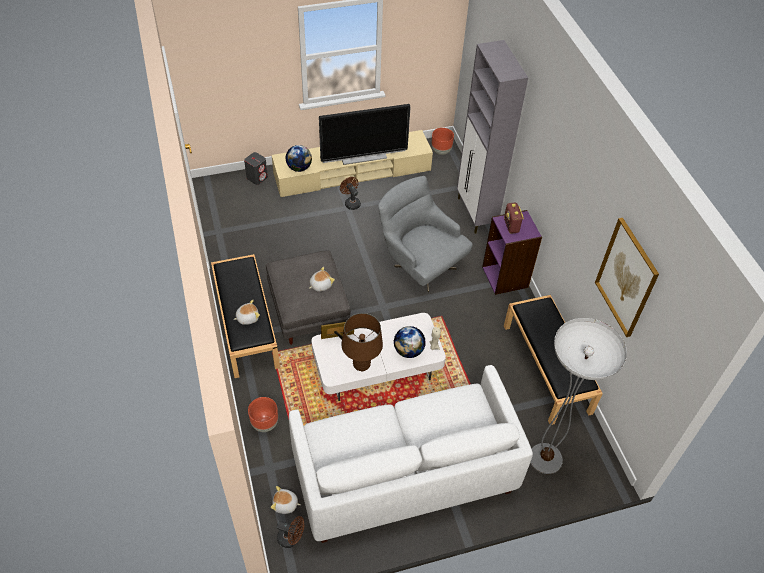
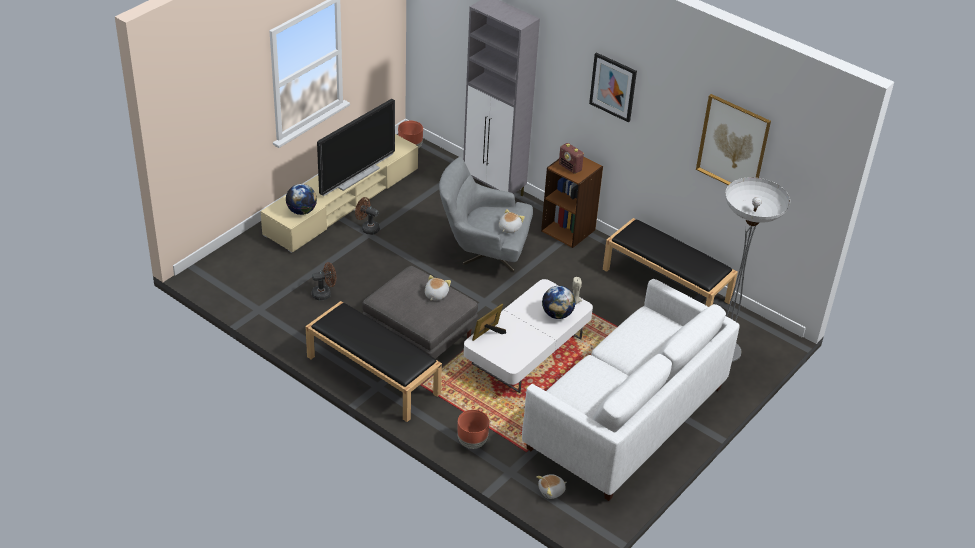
camera: 35 degrees left, 10 degrees down
(247, 317) = (393, 352): plush toy -> plush toy (509, 228)
(257, 177) = (248, 245): grey speaker -> none
(291, 539) = (581, 512): brown fan -> brown fan (324, 293)
(361, 364) = (528, 343): brown table lamp -> none
(505, 277) = (568, 230): purple bookcase -> brown bookcase
(561, 169) = (613, 87): none -> picture

